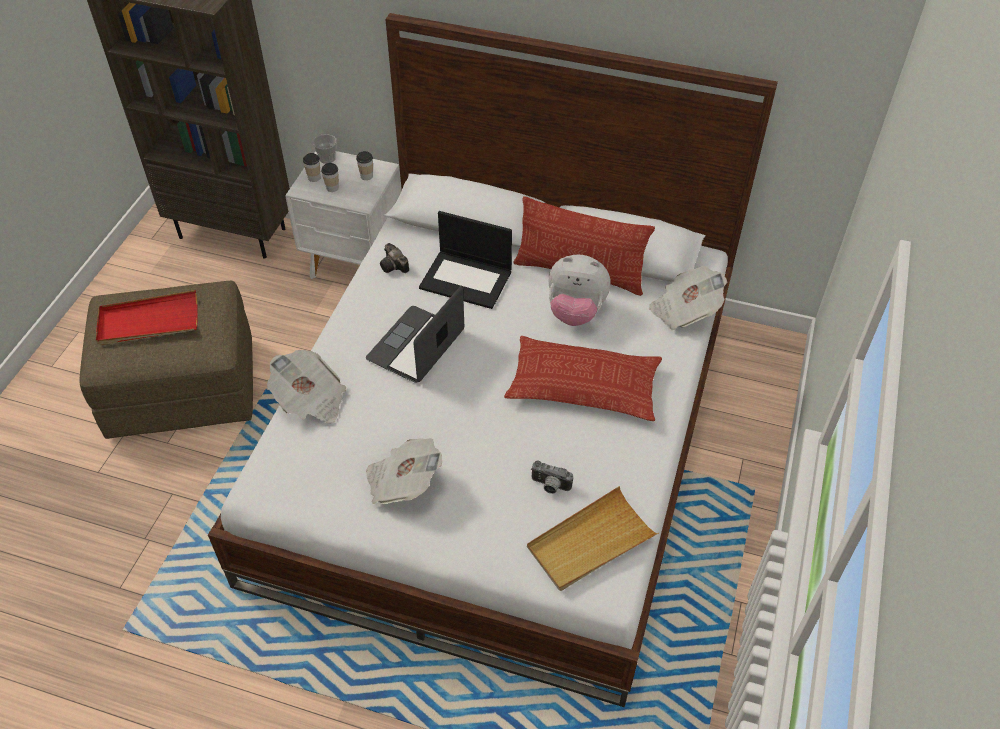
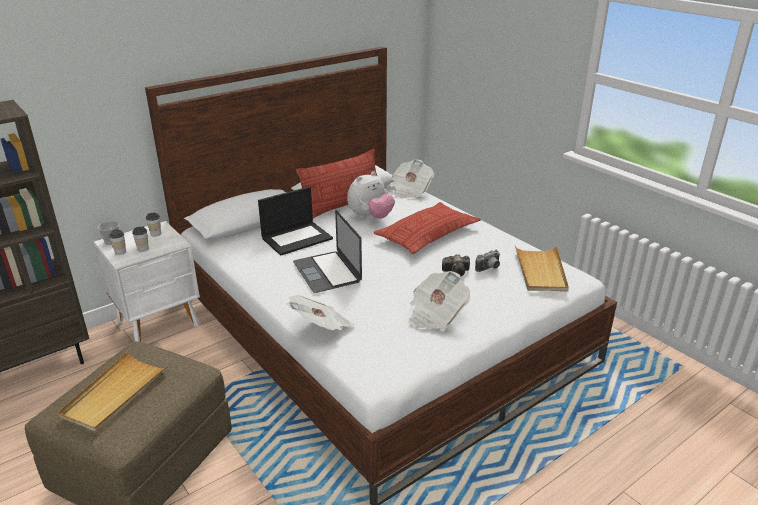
camera: 55 degrees left, 20 degrees down
(148, 322) = (115, 394): red tray -> beige tray
(394, 266) = (248, 257): camera -> camera (457, 271)

